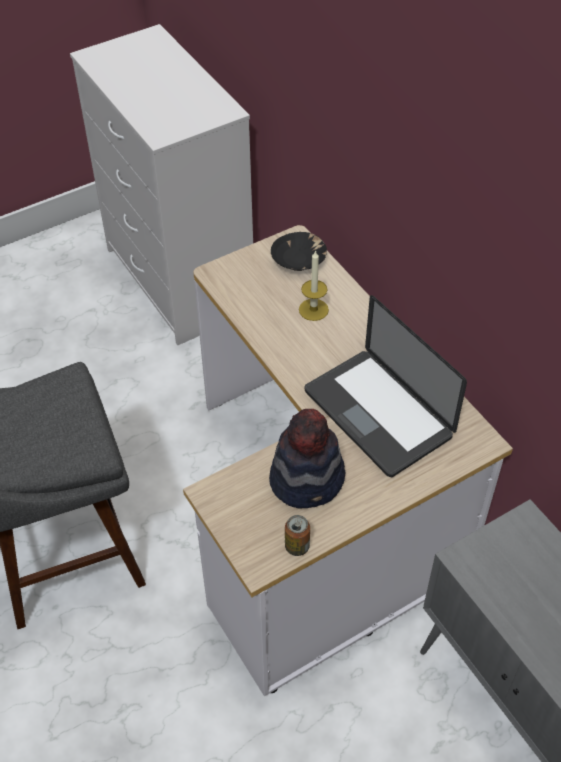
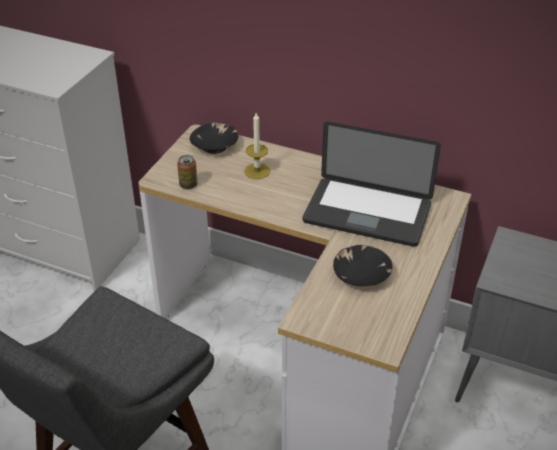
camera: 35 degrees left, 10 degrees down
(297, 546) = (399, 320): can -> can (188, 185)
(308, 478) = (362, 275): hat -> black bowl

